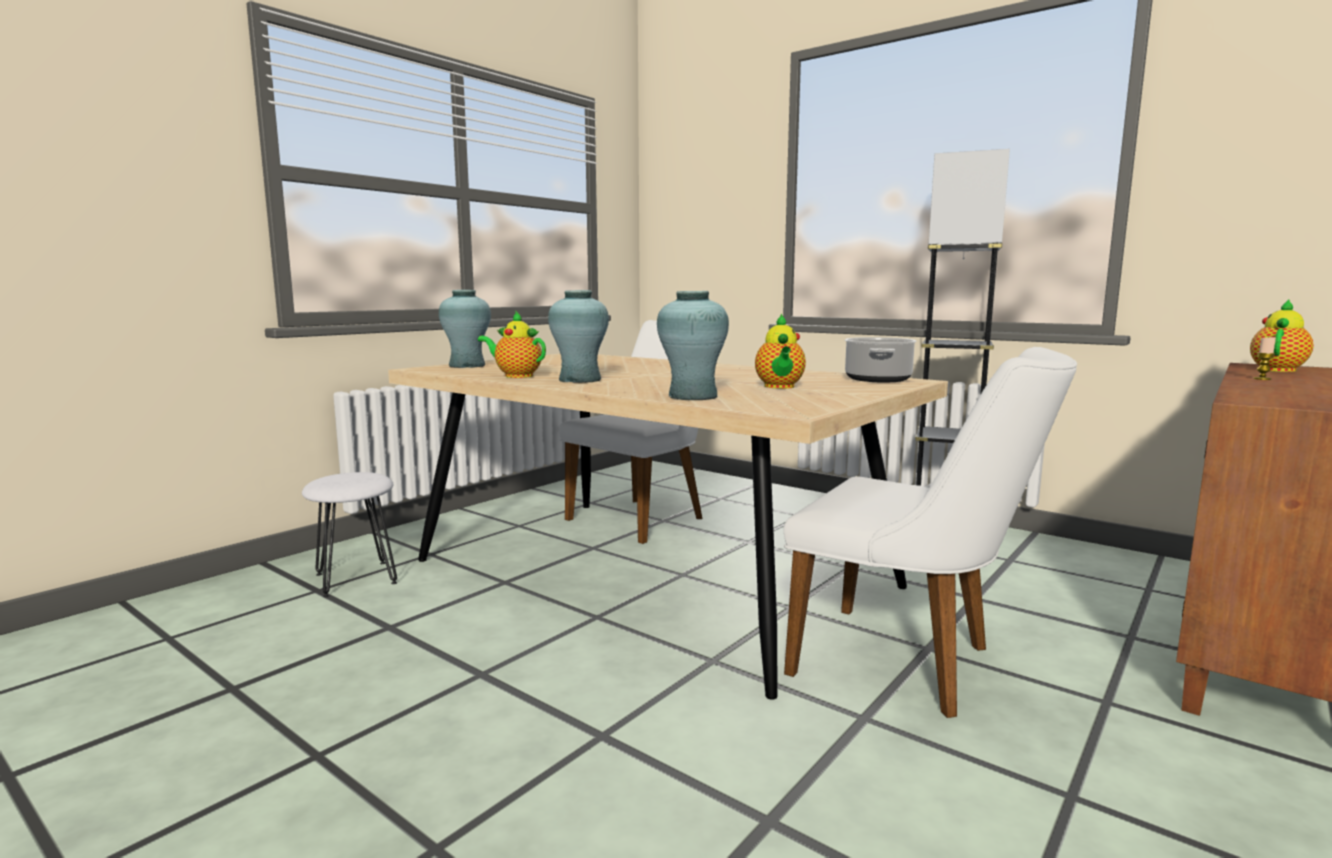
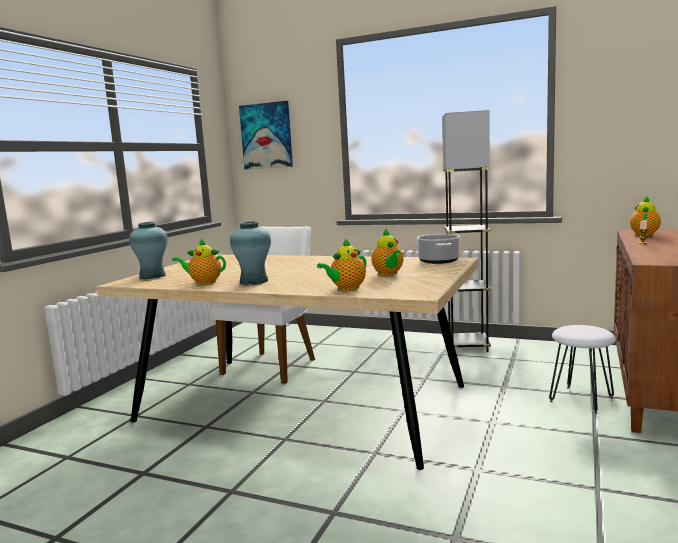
camera: 15 degrees left, 0 degrees up
(356, 578) = (91, 443): white stool -> white stool (580, 399)
(686, 198) = (266, 136): none -> picture
(693, 396) = (346, 288): turquoise vase -> teapot
(910, 664) = (487, 433): white chair -> none

